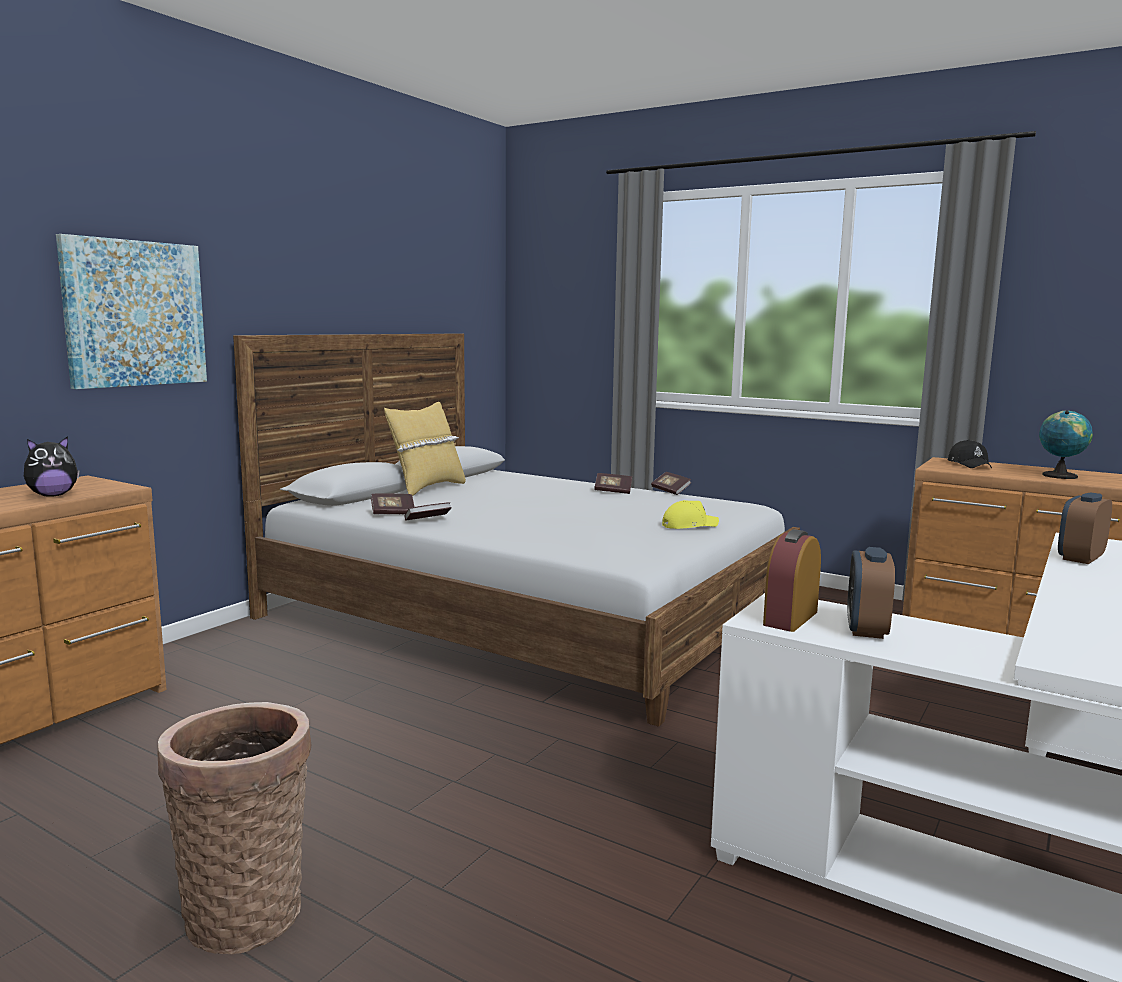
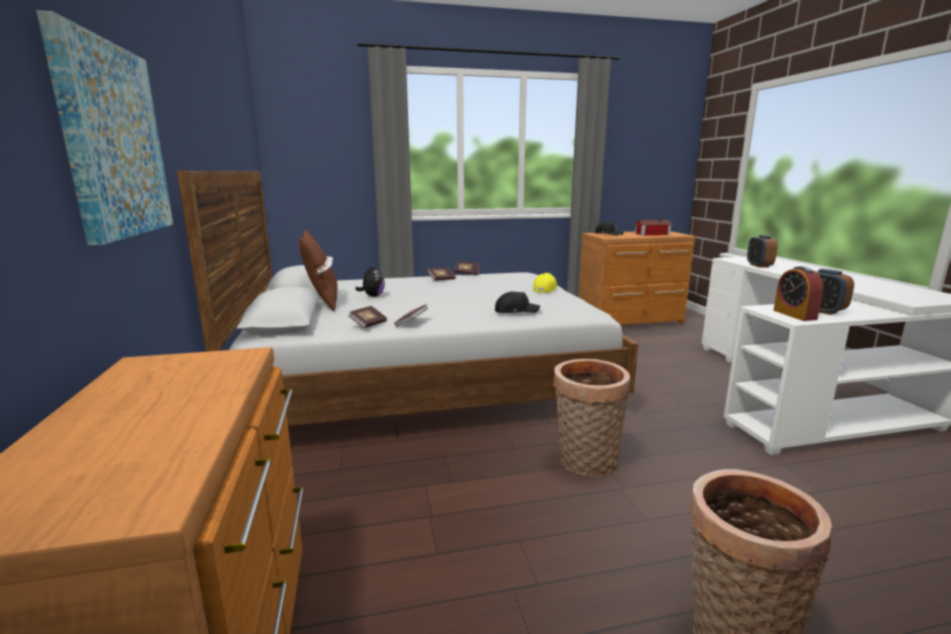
camera: 45 degrees left, 5 degrees up
(53, 495) = (204, 386): plush toy -> plush toy (372, 296)
(427, 488) = (322, 302): yellow pillow -> brown pillow
(477, 747) = (585, 463): none -> basket
(551, 534) = (516, 310): none -> black cap
(1059, 475) = (650, 234): globe -> toy house

